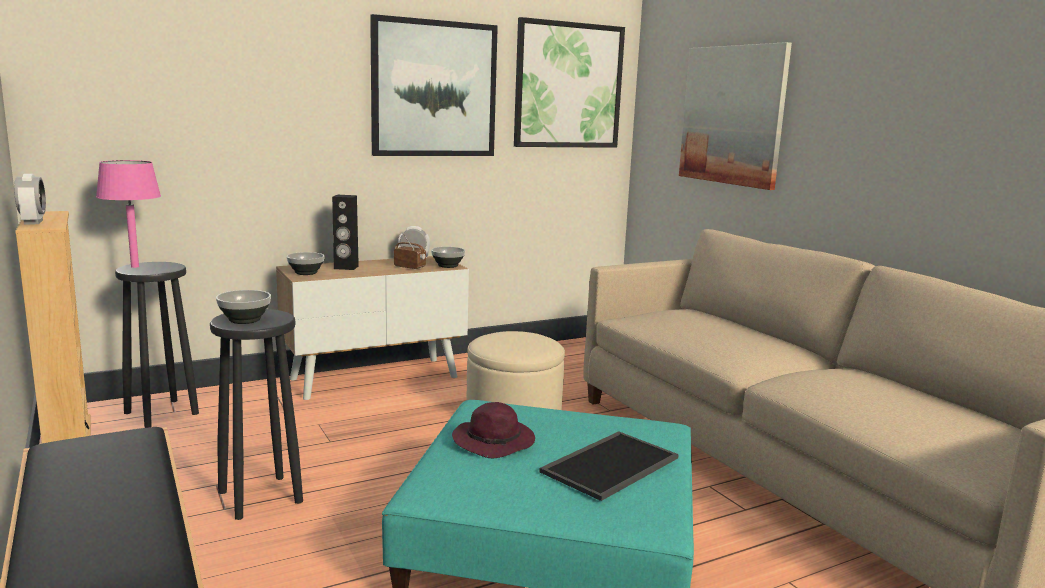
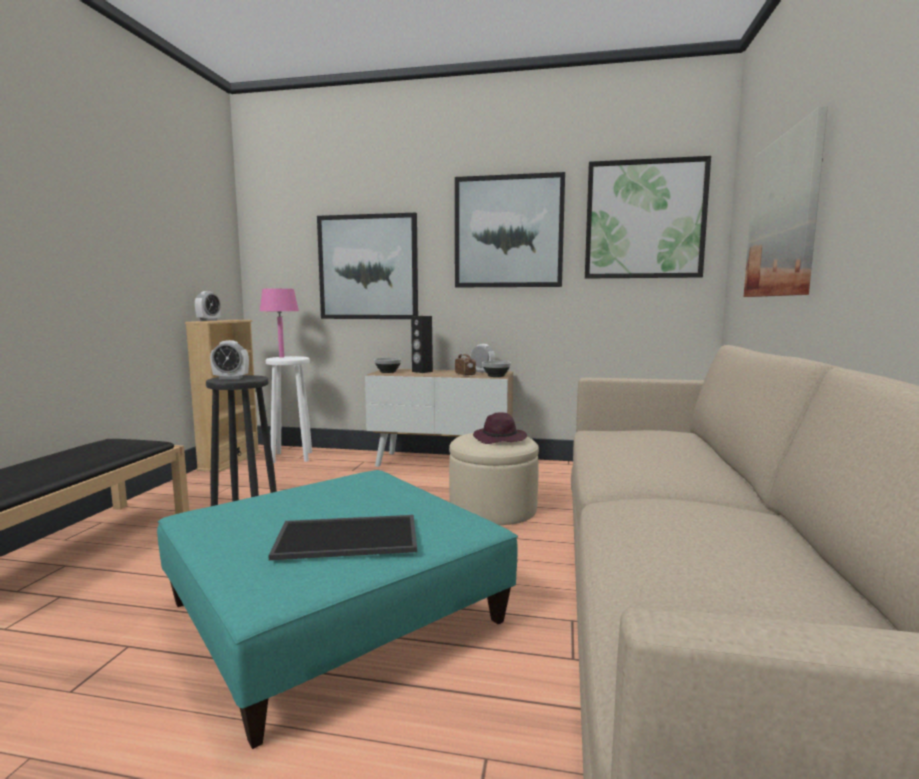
camera: 40 degrees right, 5 degrees down
(162, 413) = (293, 457): black stool -> white stool
(245, 320) = (231, 378): bowl -> alarm clock
(248, 126) = (368, 267): none -> picture
(495, 442) = (312, 497): purple hat -> purple hat (500, 439)

